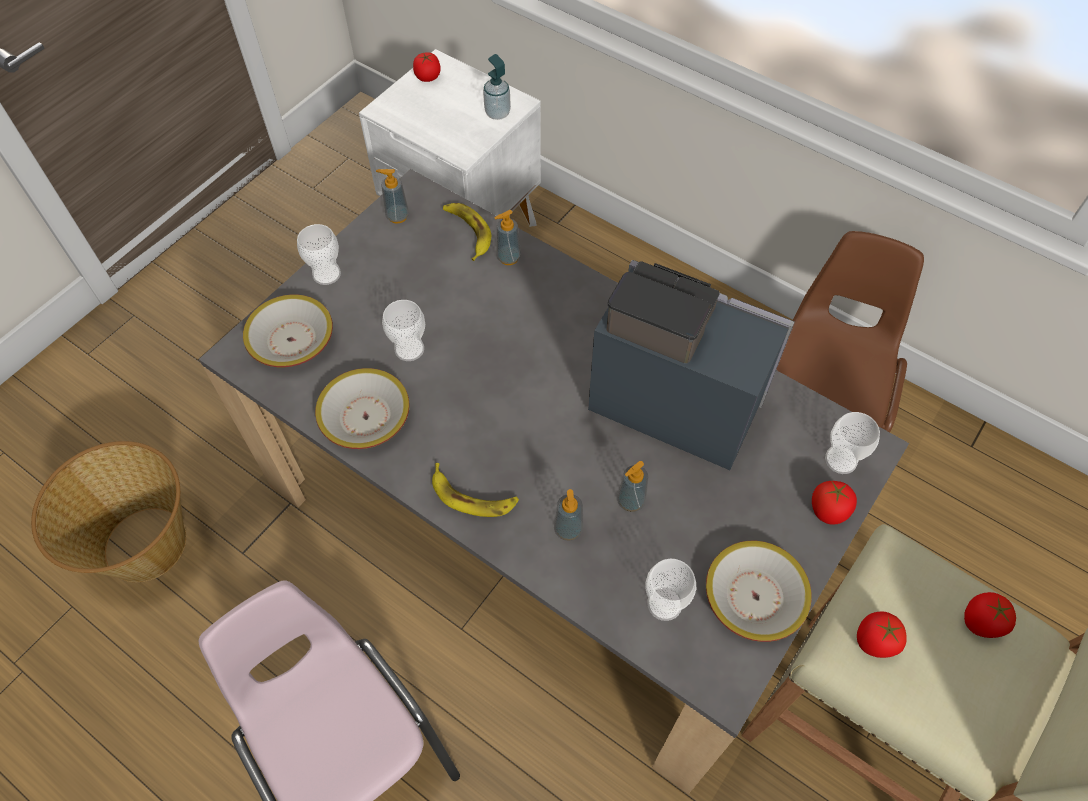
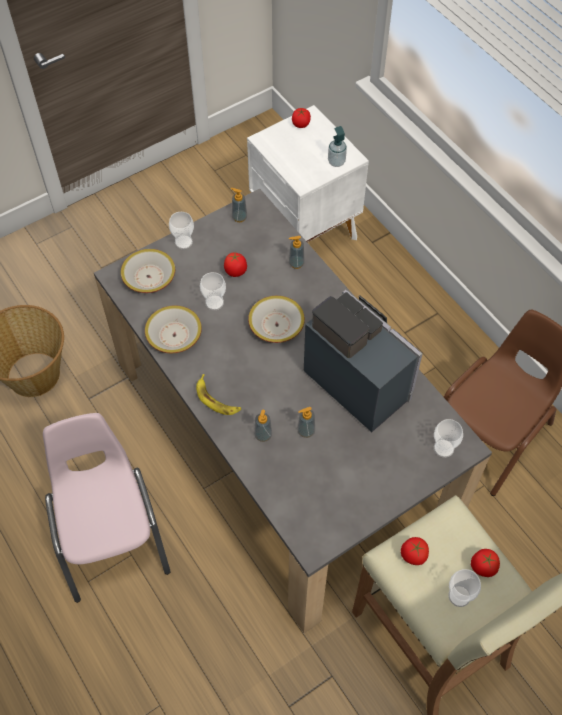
camera: 20 degrees right, 0 degrees up
(467, 232) = (278, 240): banana -> none
(664, 604) = (299, 493): cup -> cup (459, 596)
(755, 597) = (353, 507): bowl -> bowl (276, 325)
(828, 511) = (421, 474): tomato -> tomato (236, 271)

